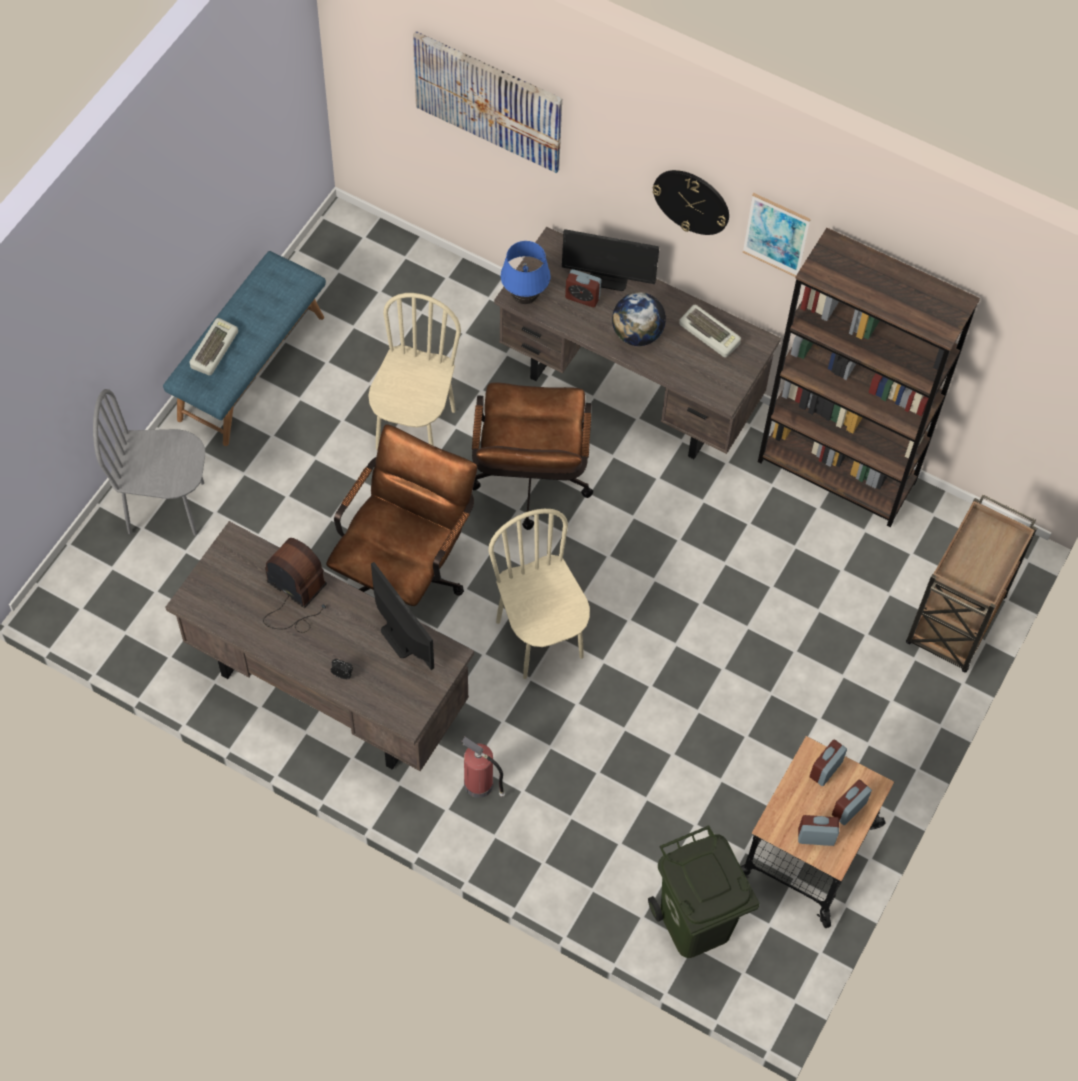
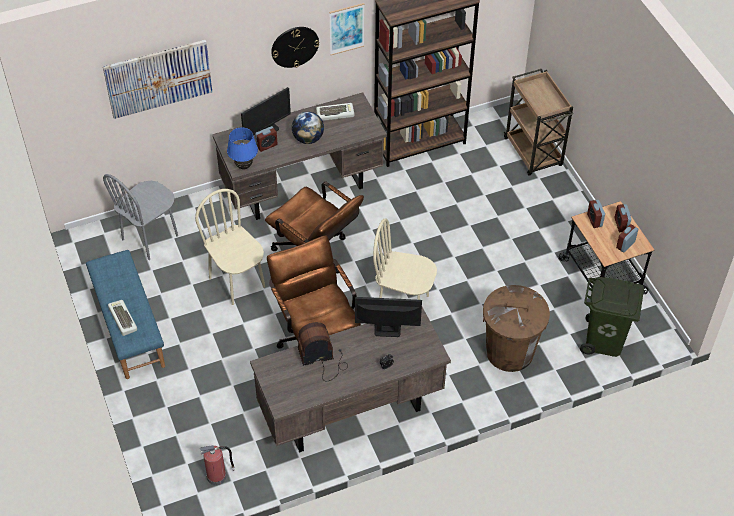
camera: 50 degrees left, 10 degrees down
(166, 506) = (174, 415): grey chair -> grey chair (150, 238)
(480, 785) = (460, 379): fire extinguisher -> fire extinguisher (218, 476)
(574, 816) = (510, 352): none -> brown trash can

